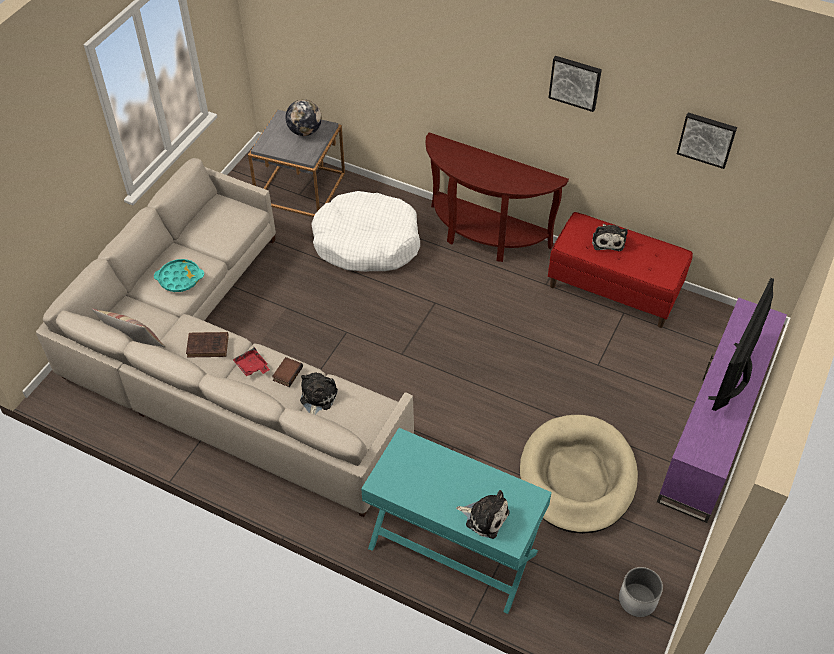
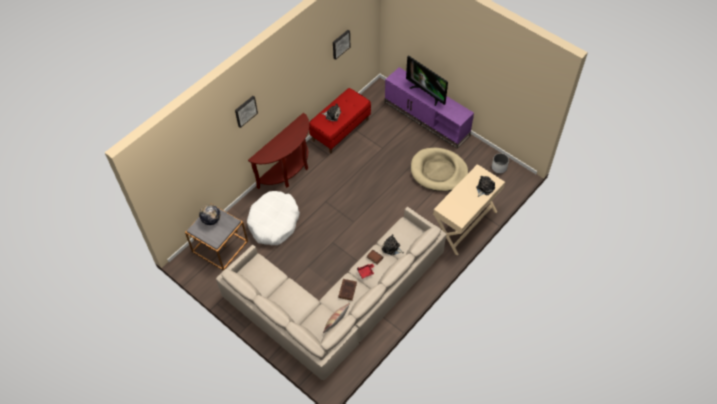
camera: 75 degrees left, 5 degrees up
(180, 278) = (296, 298): turquoise tray -> none
(452, 550) = (464, 224): turquoise console table -> beige console table
(575, 82) = (295, 74): picture -> picture (245, 111)

